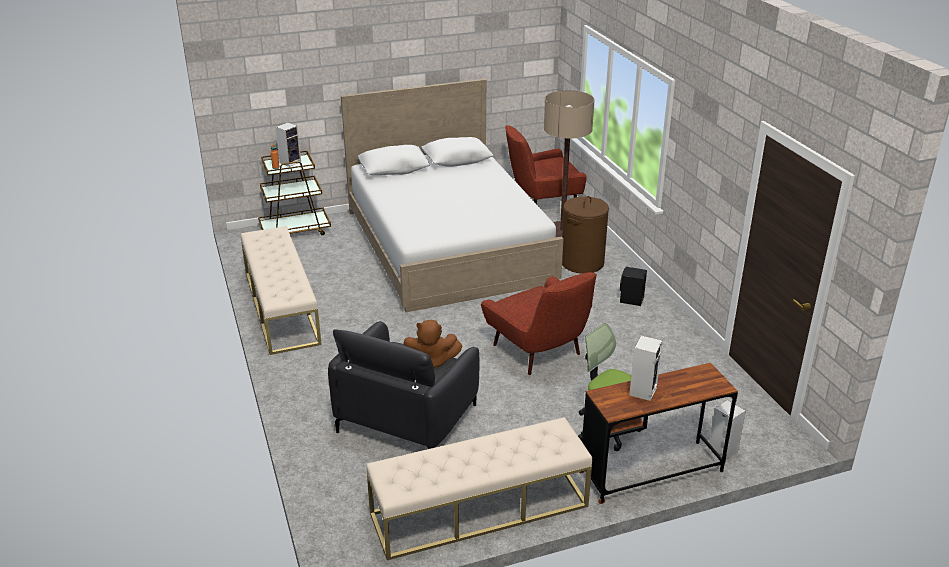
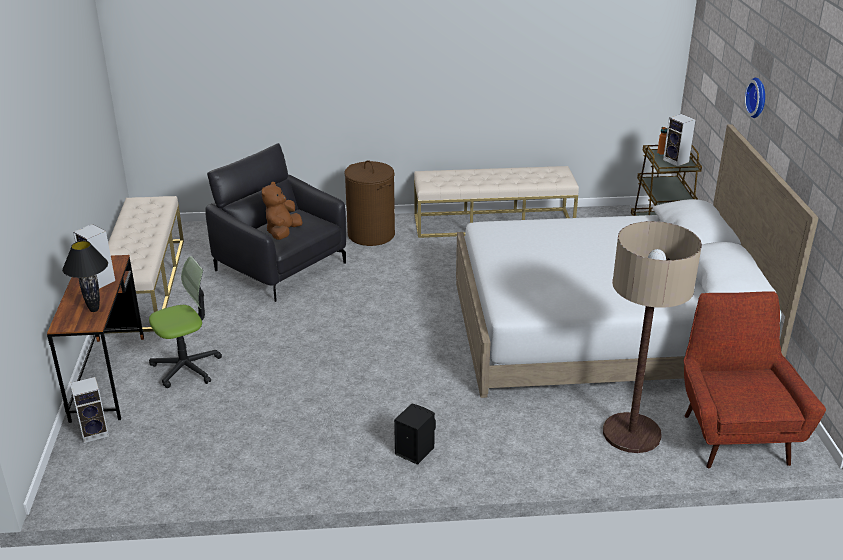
camera: 105 degrees right, 0 degrees up
(365, 60) = (758, 97): none -> wall clock
(539, 352) = (337, 353): red armchair -> none
(582, 263) = (529, 431): brown laundry basket -> brown laundry basket (371, 234)
(687, 377) = (94, 310): none -> black table lamp

